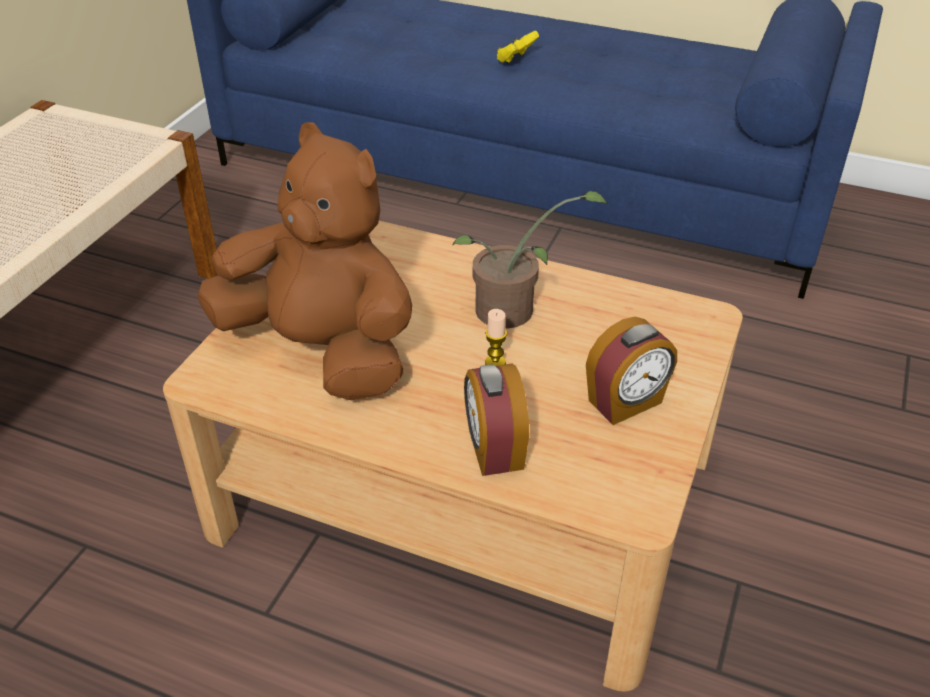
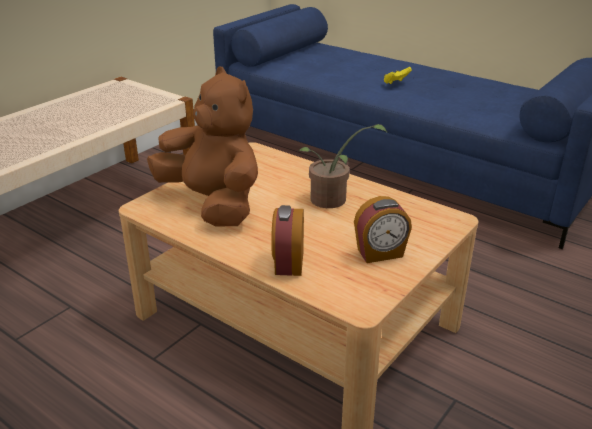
camera: 15 degrees right, 10 degrees down
(495, 362) = (310, 223): candle -> none

